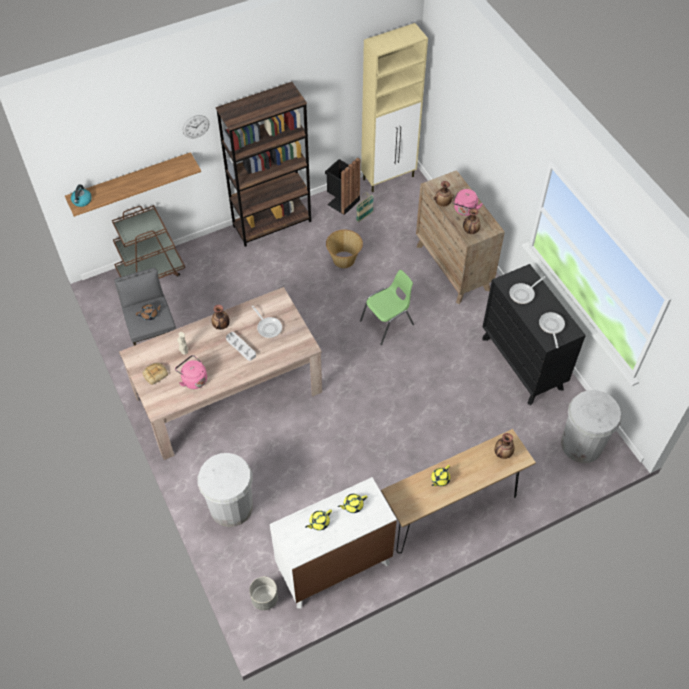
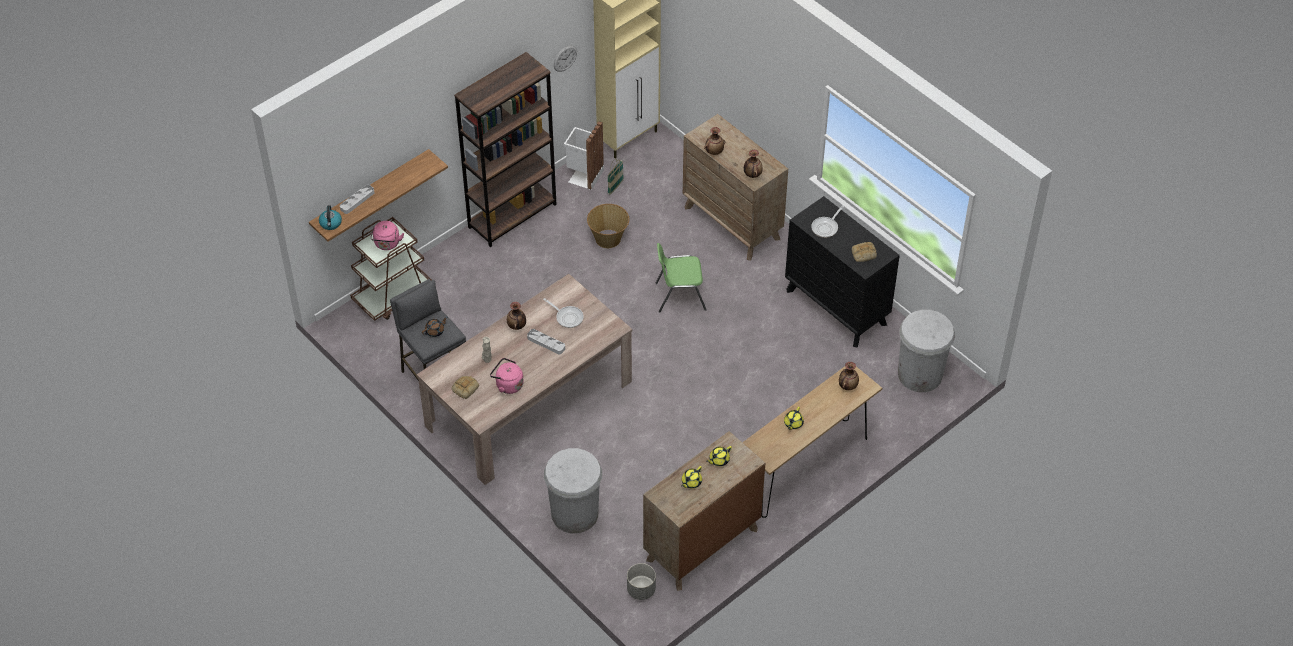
camera: 15 degrees left, 5 degrees down
(112, 185) = (357, 200): none -> grey tray
(196, 126) = (434, 119): wall clock -> wall clock (565, 58)
(334, 566) = (702, 545): white dresser -> brown dresser
(342, 202) = (584, 175): black trash can -> white trash can
(388, 323) = (679, 296): green chair -> green chair turned 135 degrees counterclockwise
(464, 210) = (740, 154): pink kettle -> pink kettle (387, 244)
(551, 327) = (863, 254): frying pan -> bread

